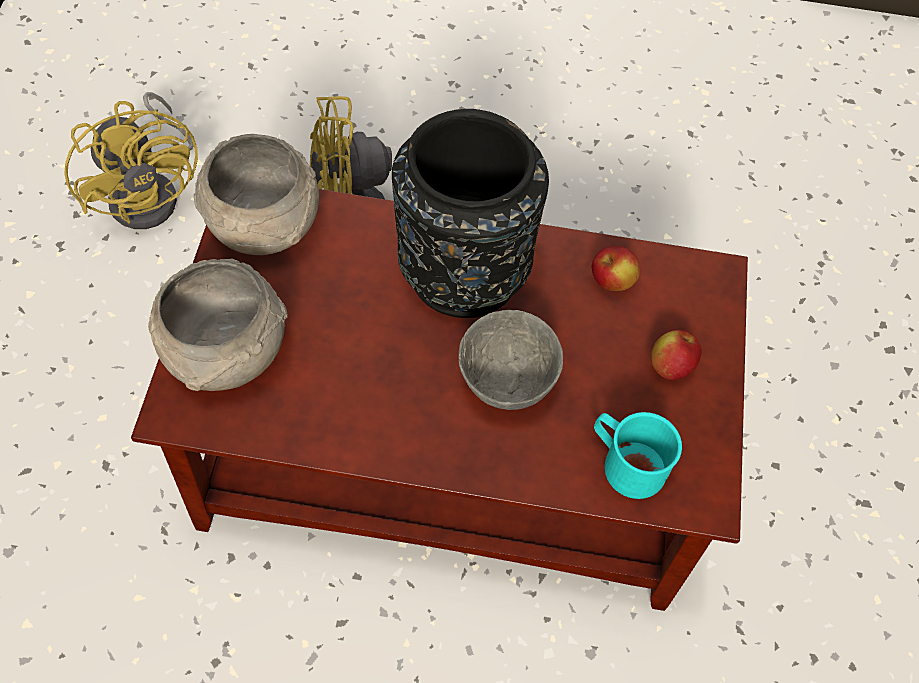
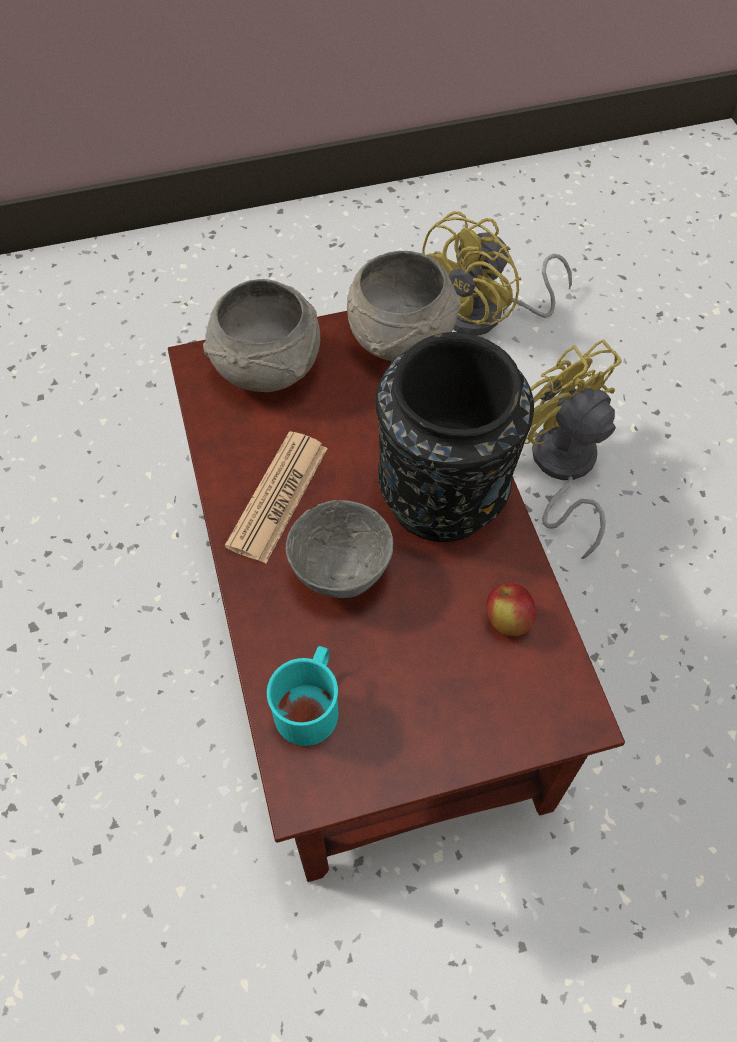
camera: 70 degrees right, 0 degrees up
(393, 404) = (278, 497): none -> newspaper
(670, 366) = (439, 708): apple -> none

